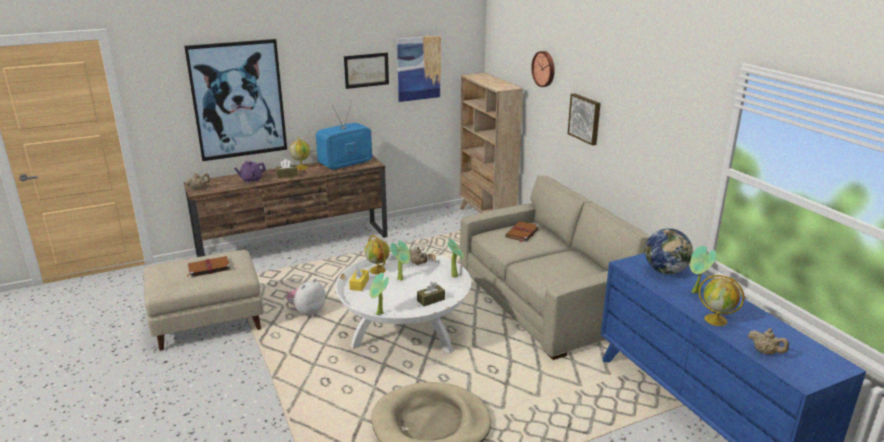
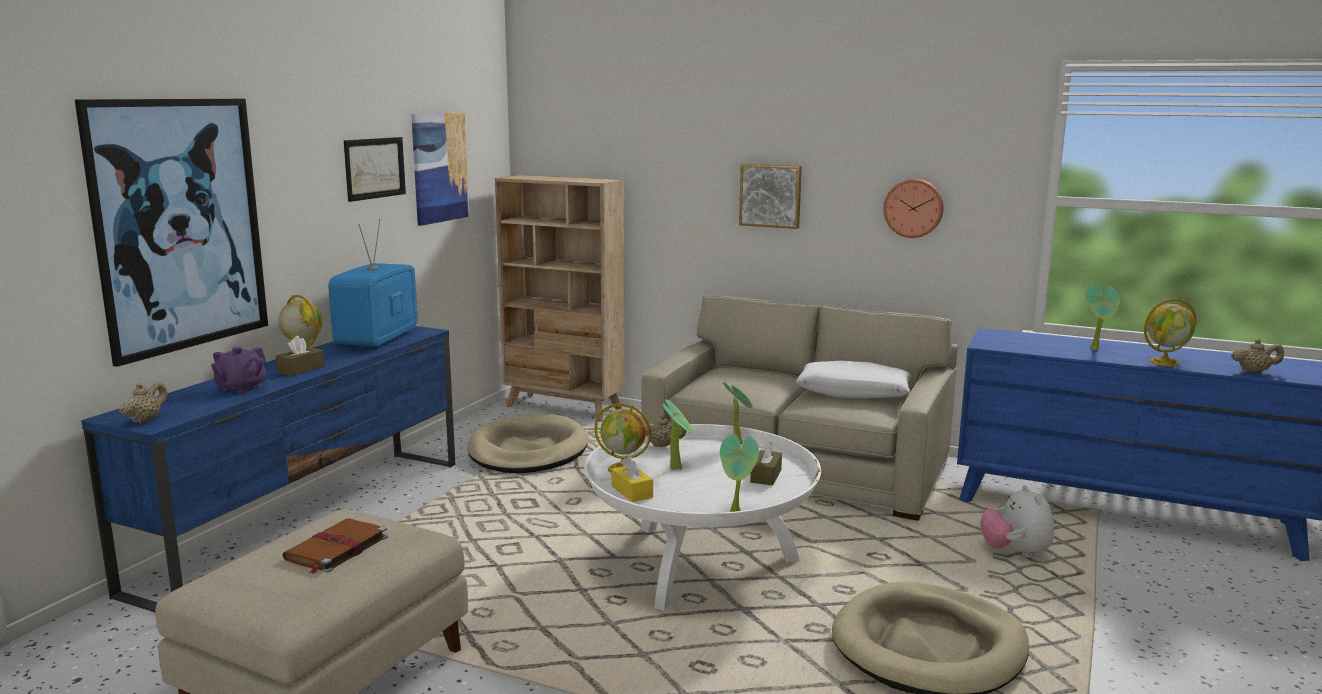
camera: 40 degrees left, 10 degrees down
(295, 246) = (311, 521): brown tv stand -> blue tv stand
(307, 312) = (500, 595): plush toy -> plush toy (1015, 553)
(429, 240) = (528, 451): none -> beige dog bed
(522, 233) = (736, 377): brown book -> none
(544, 69) = (668, 141): wall clock -> wall clock (913, 208)
(566, 266) = (853, 392): none -> white pillow
(665, 271) = (1031, 341): globe -> none

